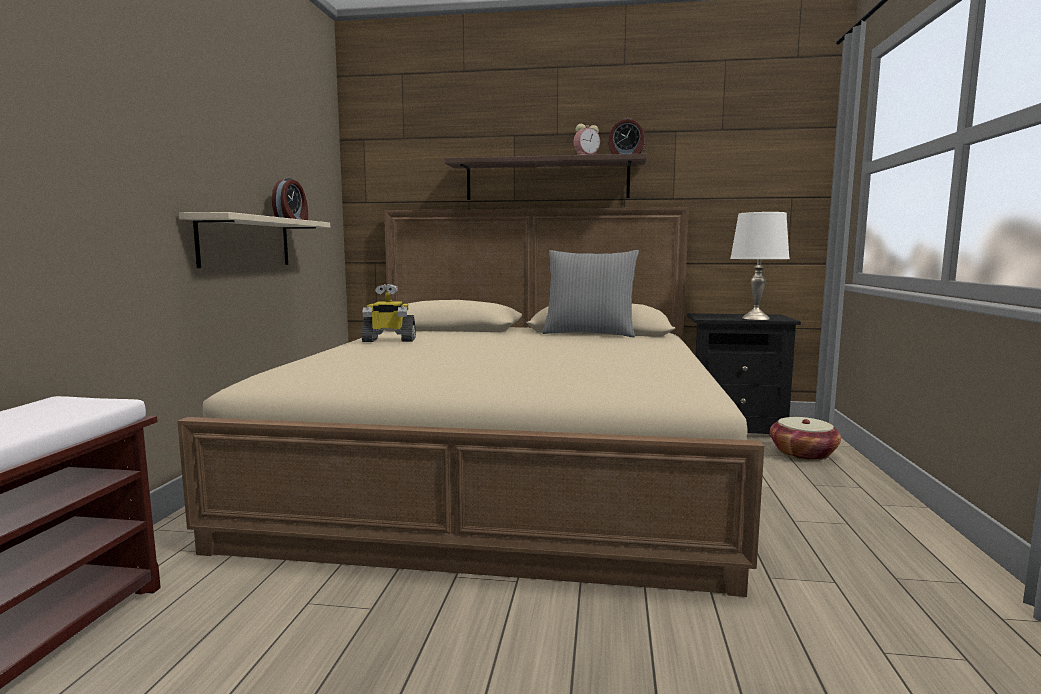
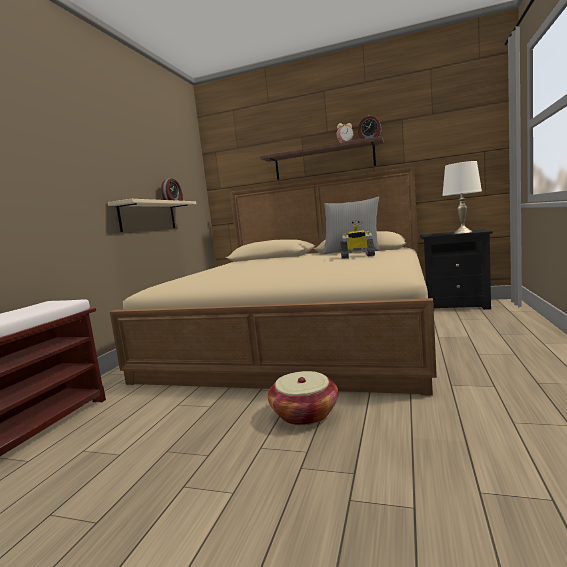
camera: 10 degrees right, 0 degrees up
(388, 340) = (231, 265): toy robot -> toy robot (357, 256)
(803, 454) = (498, 317): basket -> basket (304, 413)

